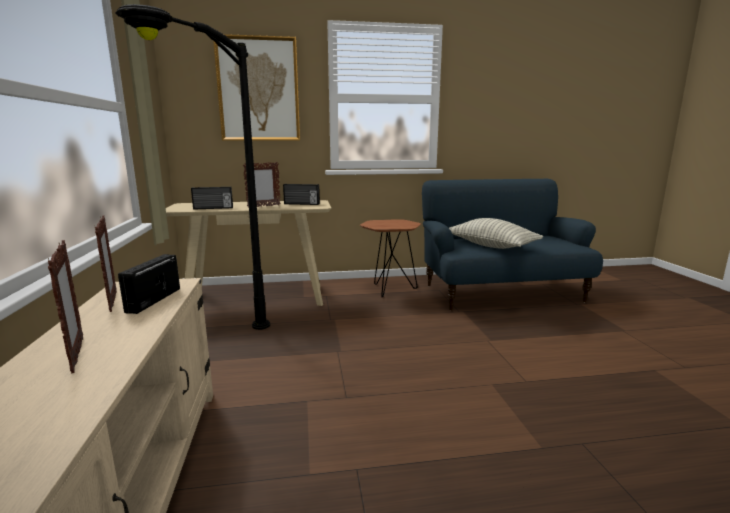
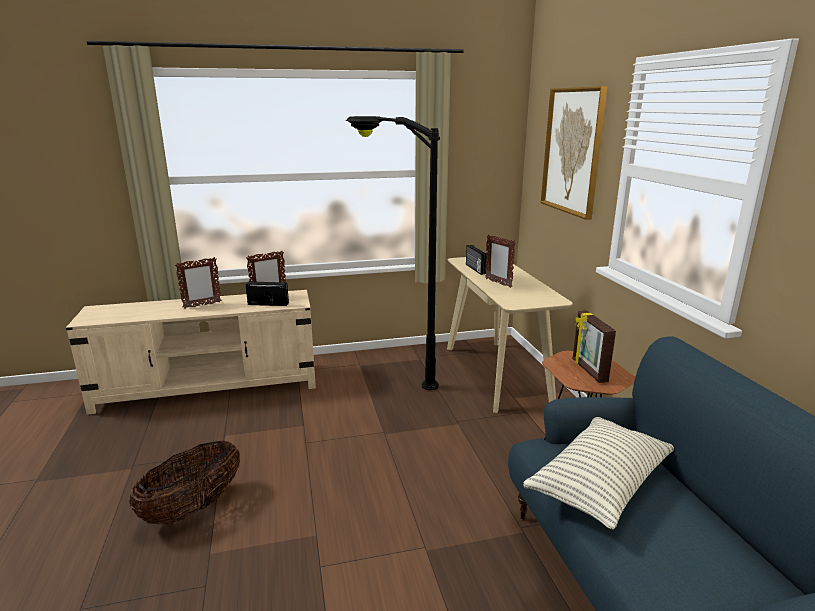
camera: 85 degrees right, 5 degrees up
(301, 204) = (526, 295): radio -> none
(392, 223) = (588, 371): none -> picture frame
(476, 476) = (193, 507): none -> basket

